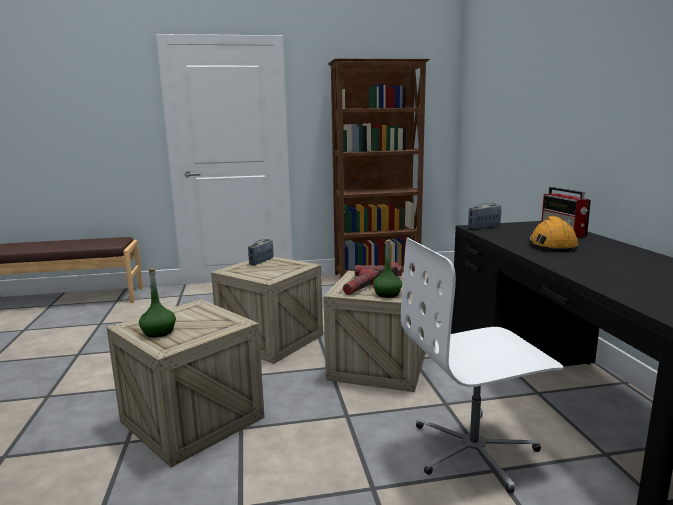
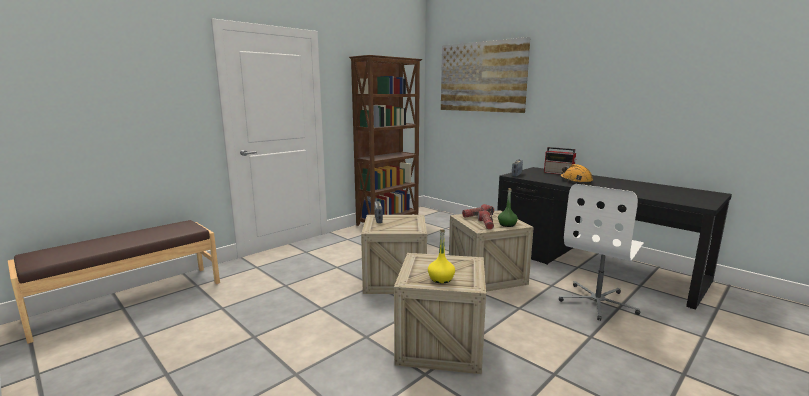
camera: 35 degrees left, 0 degrees up
(159, 332) = (441, 279): green bottle -> yellow bottle
(508, 78) = (482, 77): none -> picture

